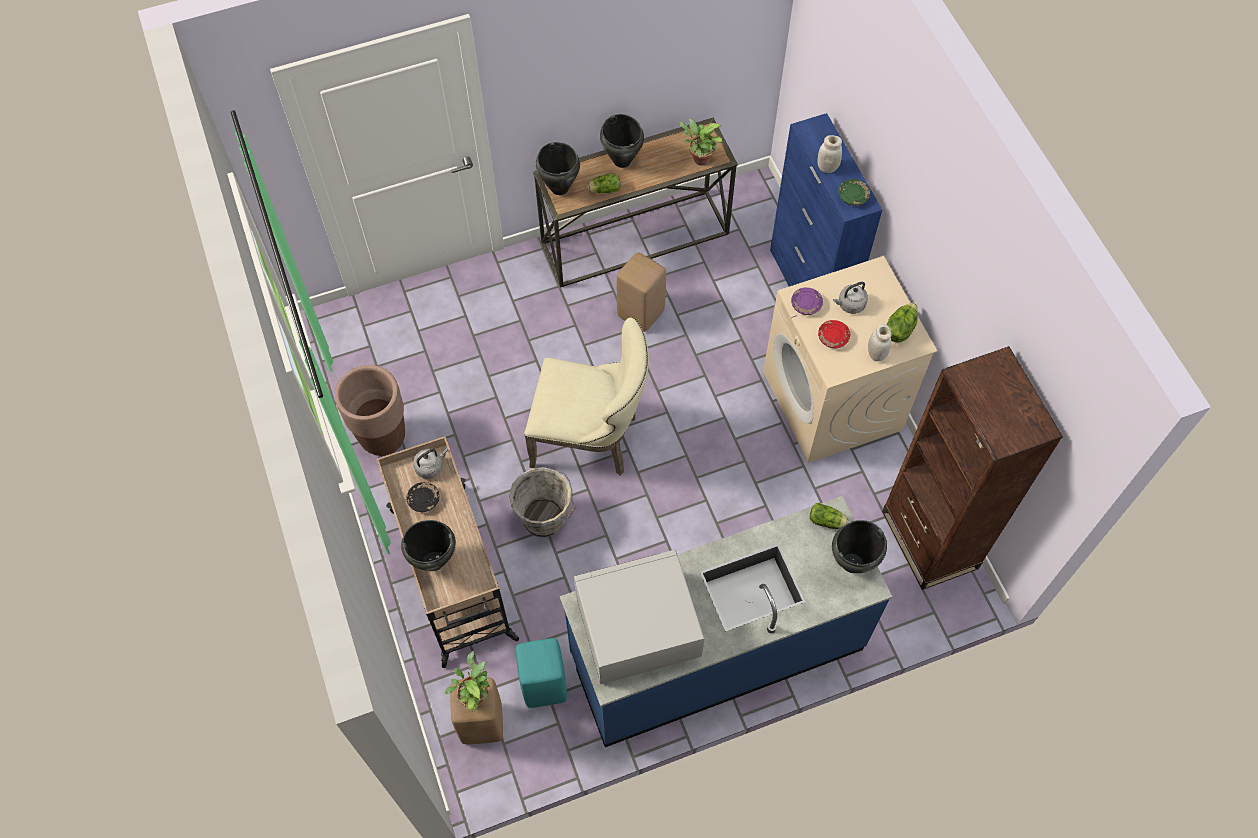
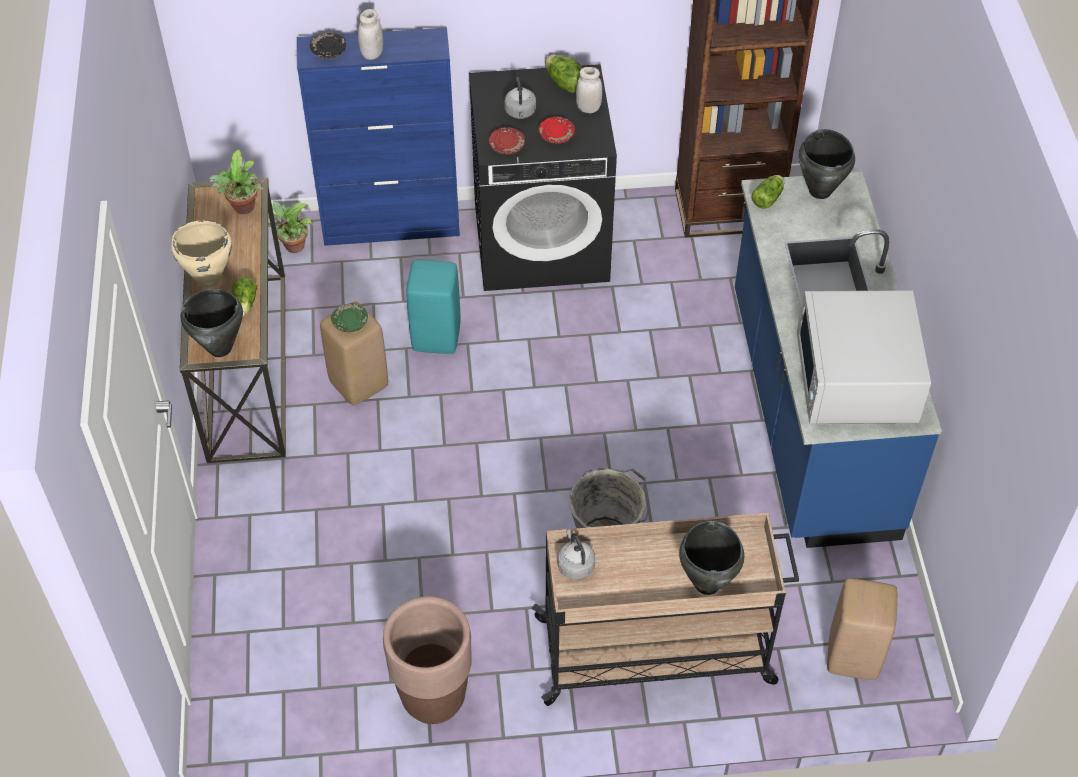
camera: 75 degrees left, 10 degrees down
(423, 500) = (619, 580): black plate -> black plate (328, 51)
(474, 695) = (866, 598): potted plant -> potted plant (292, 246)
(545, 687) = (820, 582): turquoise stool -> turquoise stool (437, 337)
(591, 438) = (513, 470): beige chair -> none
(622, 160) = (208, 279): black cooking pot -> beige cooking pot
(806, 304) = (507, 146): purple plate -> red plate
(833, 401) = (542, 242): beige washing machine -> black washing machine
(853, 196) = (419, 44): green plate -> green plate (350, 322)

